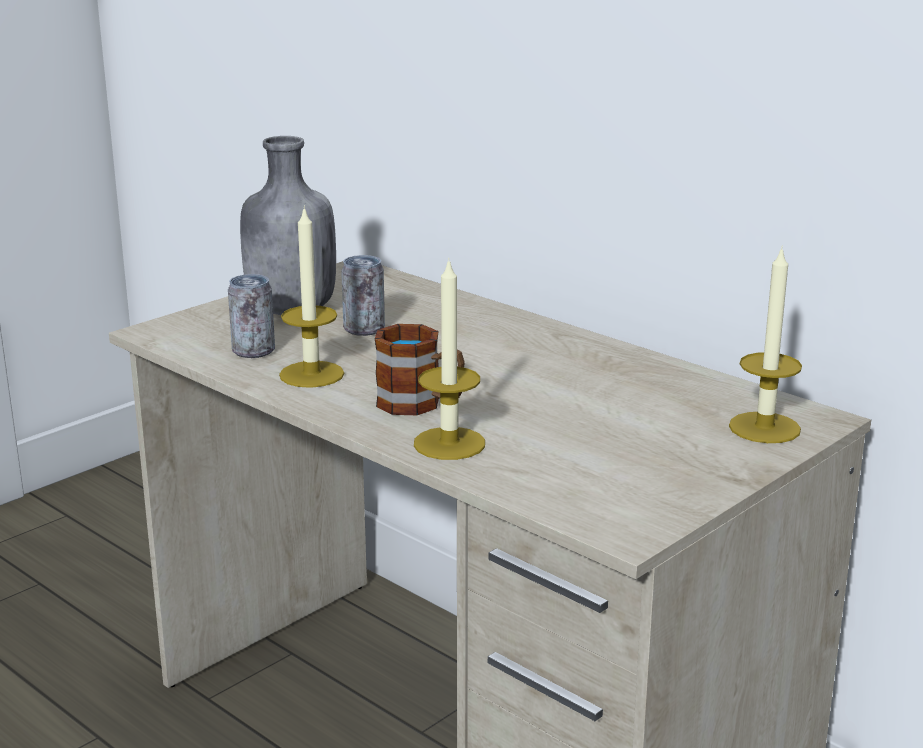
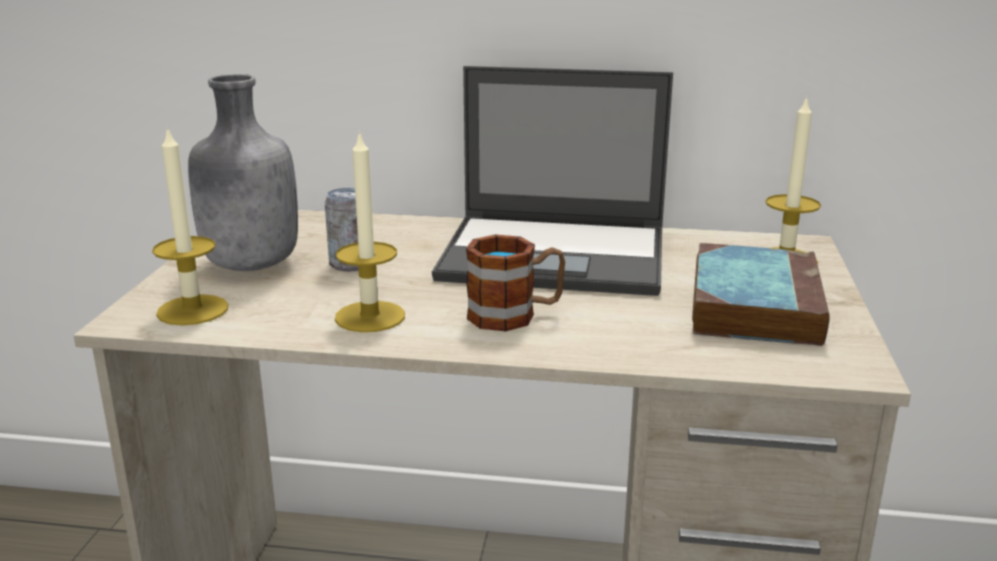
camera: 35 degrees left, 0 degrees up
(253, 351) = (274, 311): can -> none
(449, 443) = (598, 341): candle -> candle (192, 310)
(547, 366) = (557, 255): none -> laptop
(644, 456) = (753, 304): none -> book

